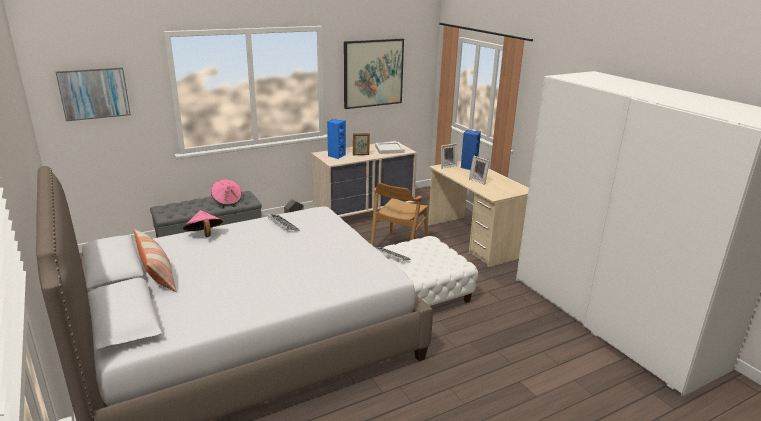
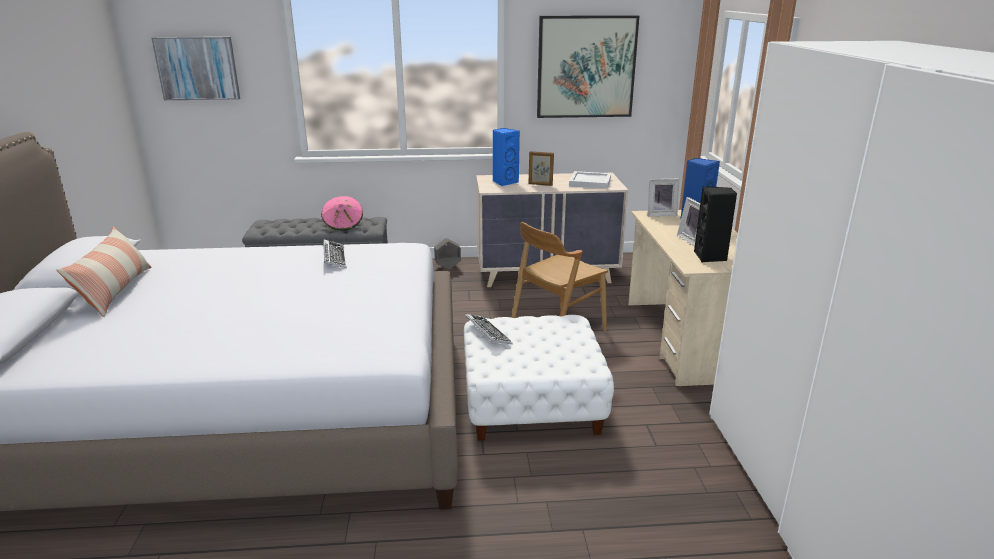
camera: 25 degrees right, 0 degrees up
(204, 235) = (228, 255): pink hat -> none
(497, 189) = (710, 257): none -> black speaker

